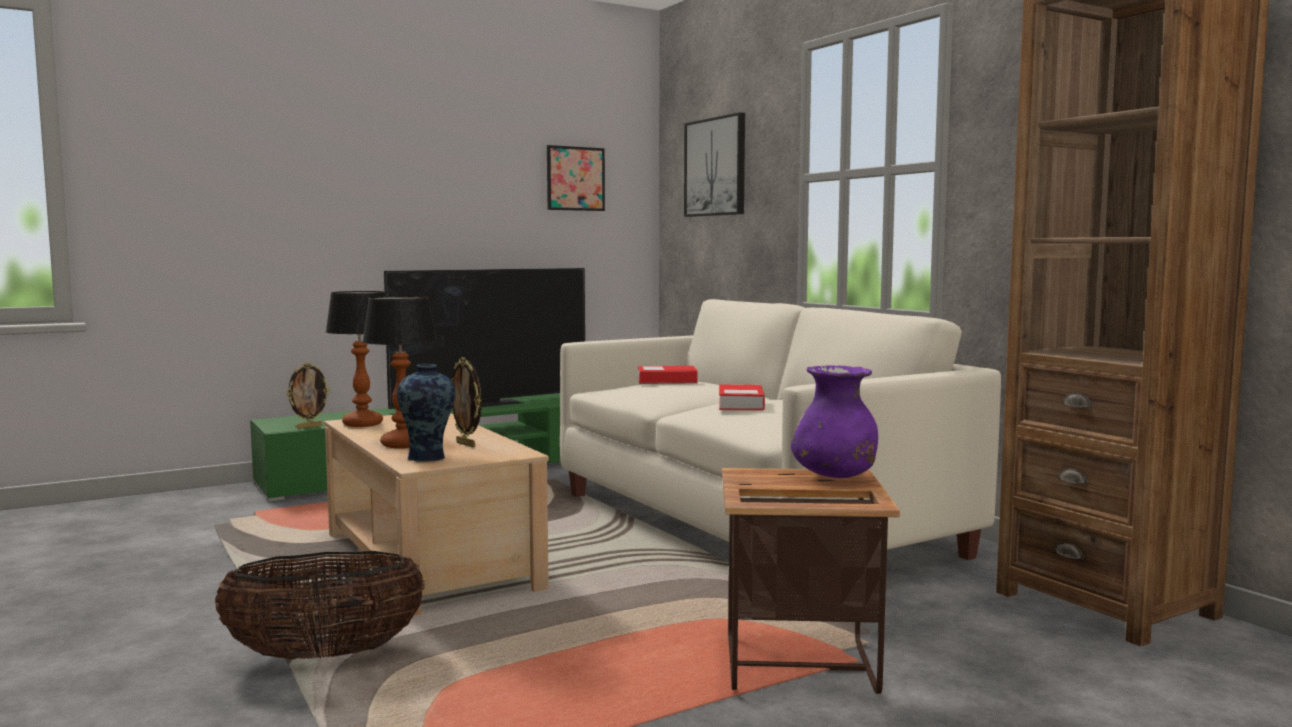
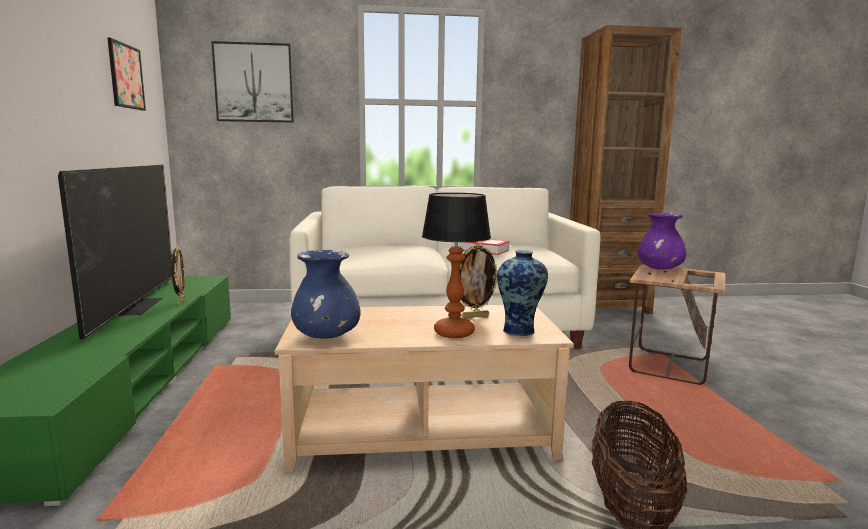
camera: 65 degrees left, 5 degrees up
(309, 427) = (70, 386): picture frame -> picture frame (180, 301)
(363, 424) = (327, 336): table lamp -> blue vase
(667, 381) = (363, 248): book -> none

